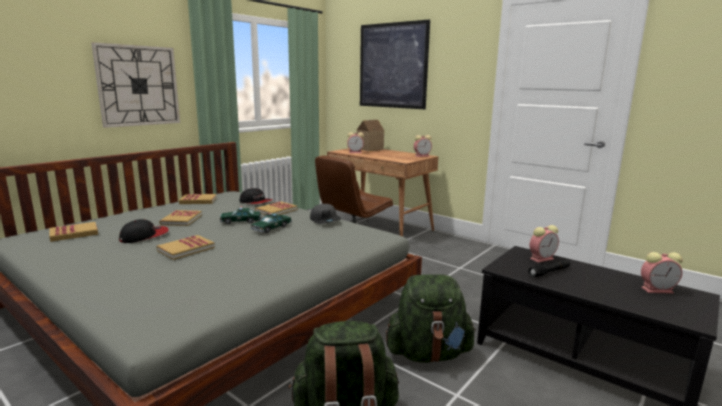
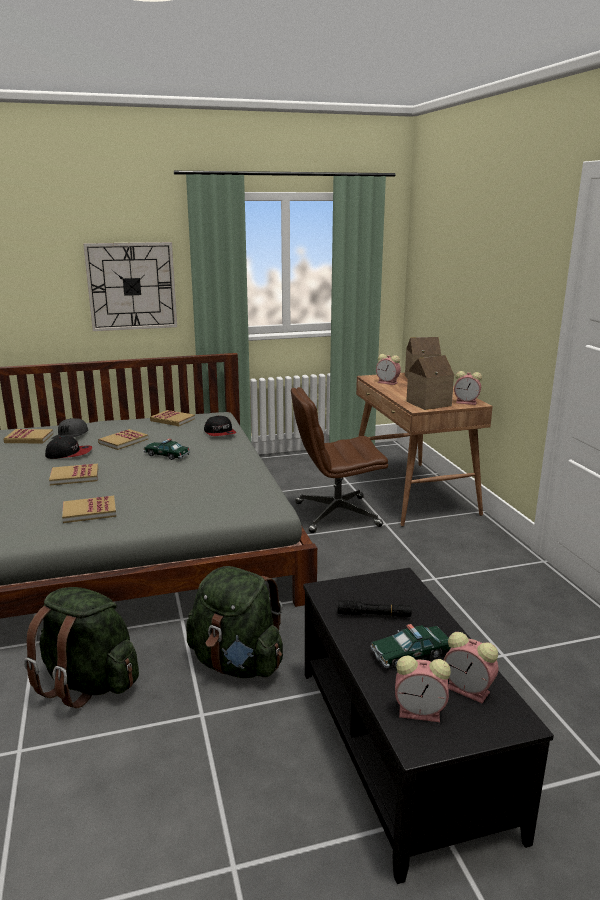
camera: 35 degrees right, 5 degrees up
(271, 228) = (179, 470): toy car -> toy car (411, 654)
(276, 210) = (221, 449): book -> book (89, 511)
(325, 220) = (246, 473): grey cap -> grey cap (71, 436)
(393, 66) = (464, 259): picture -> none
(403, 158) = (427, 403): none -> toy house
(542, 258) = (406, 595): alarm clock -> alarm clock (421, 712)

